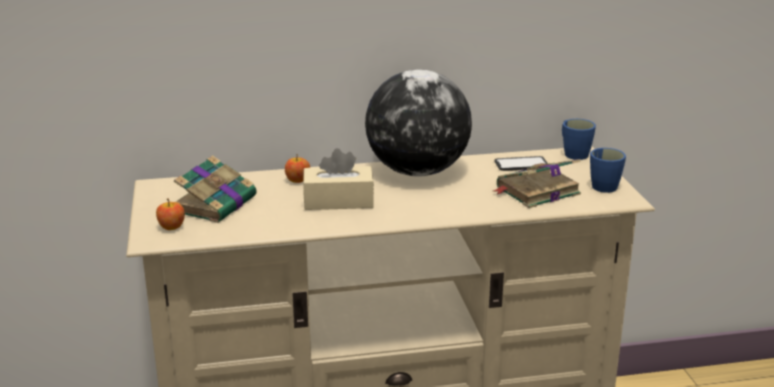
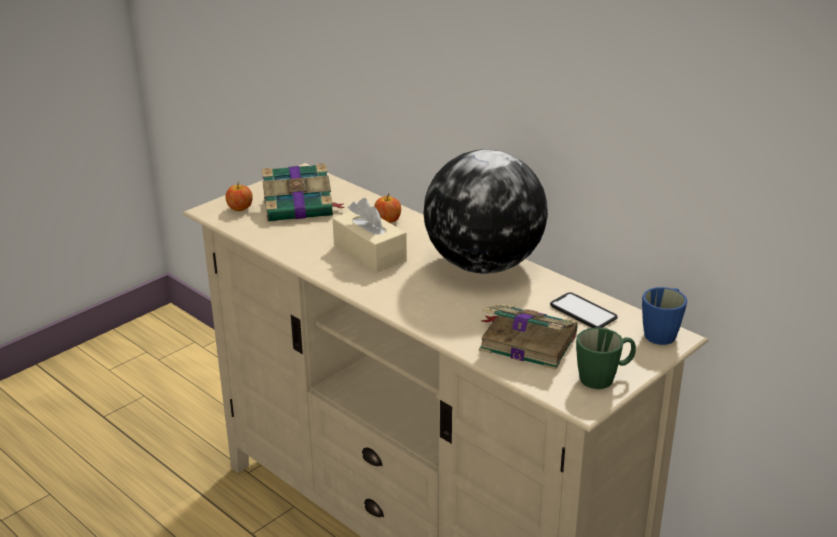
camera: 55 degrees right, 5 degrees up
(605, 184) = (604, 377): blue mug -> green mug

